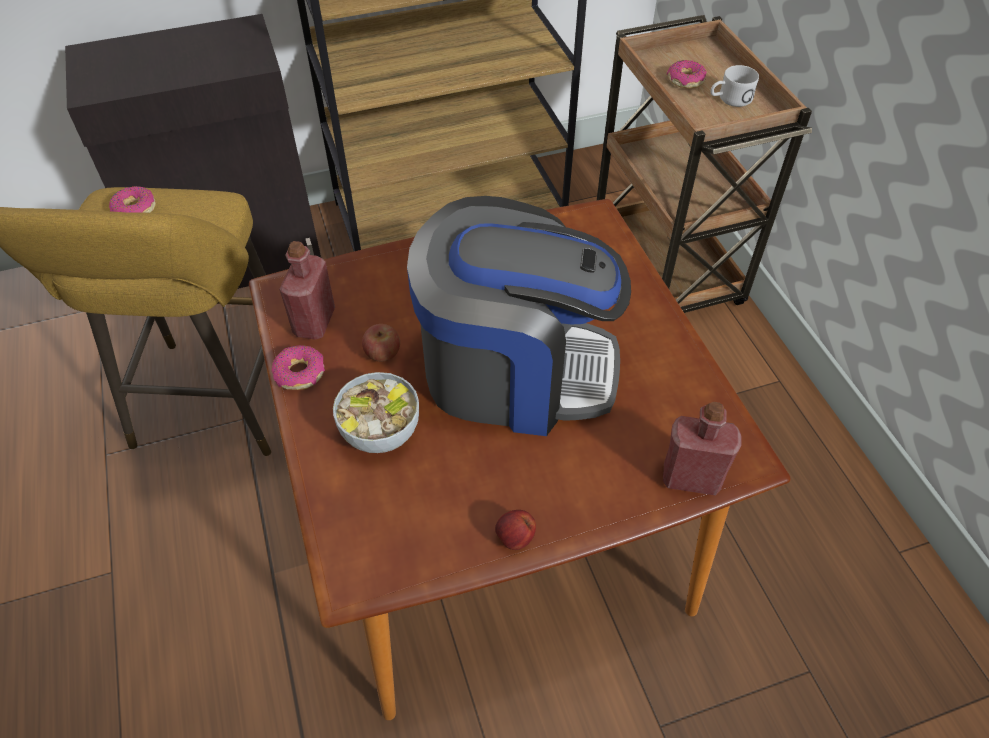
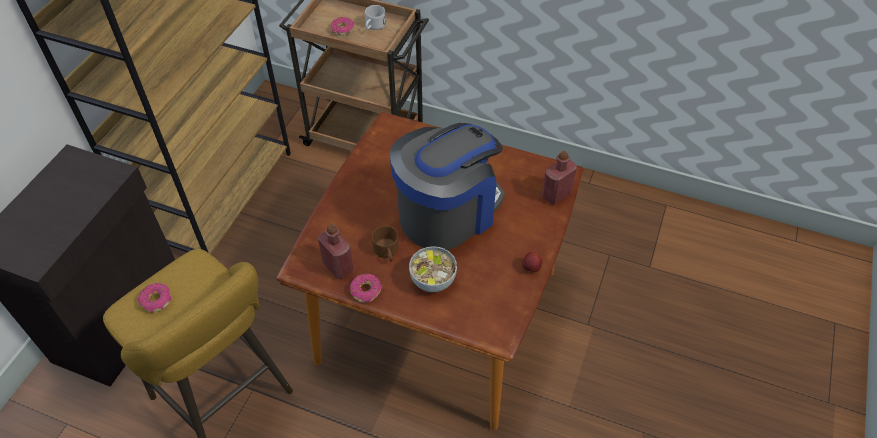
camera: 50 degrees left, 0 degrees up
(382, 353) = (387, 252): apple -> brown mug

